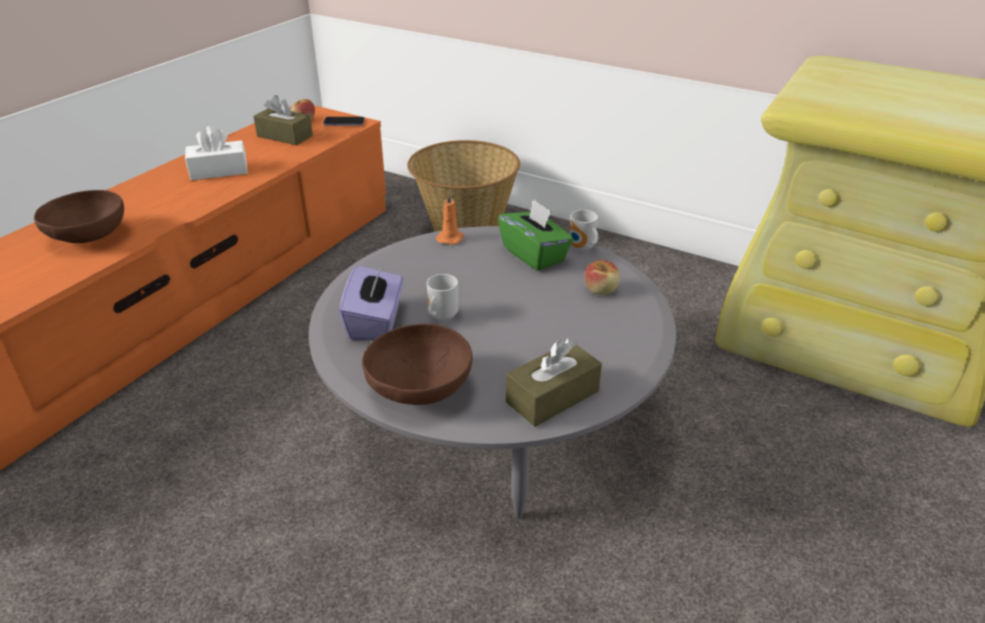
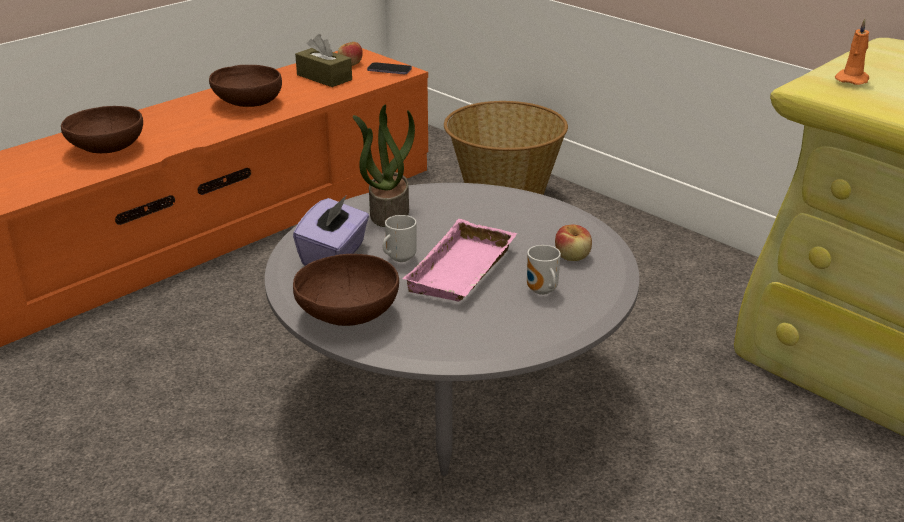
camera: 15 degrees right, 5 degrees down
(219, 171) = (247, 104): white tissue box -> brown bowl
(409, 268) = (388, 212): none -> potted plant
(450, 238) = (443, 190): orange candle -> orange candle (852, 79)
(510, 322) = (464, 272): none -> pink tray
(534, 255) = (521, 216): green tissue box -> none
(552, 396) = (471, 340): brown tissue box -> none
(582, 248) = (574, 216): mug -> mug (541, 291)

